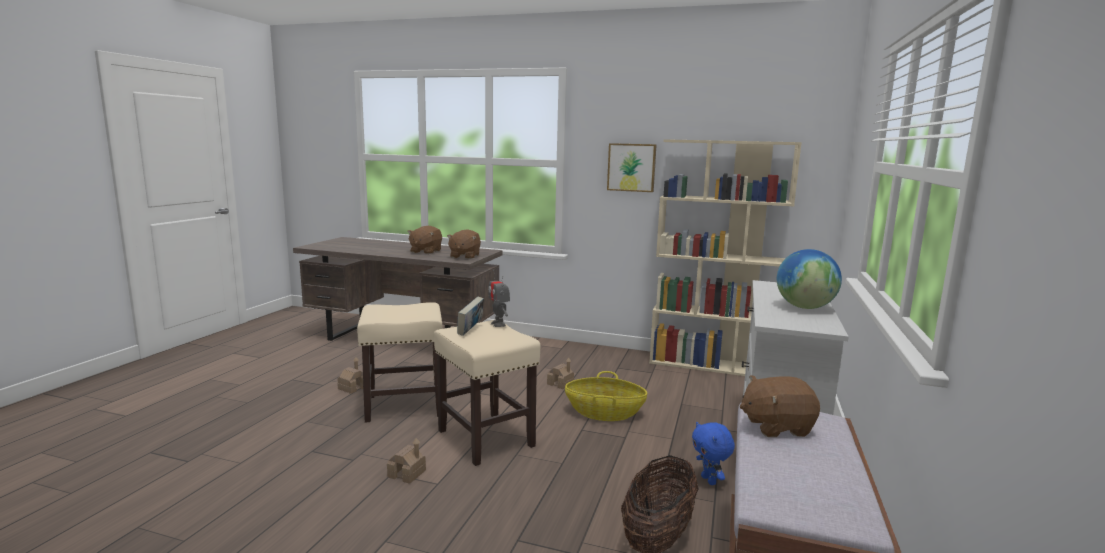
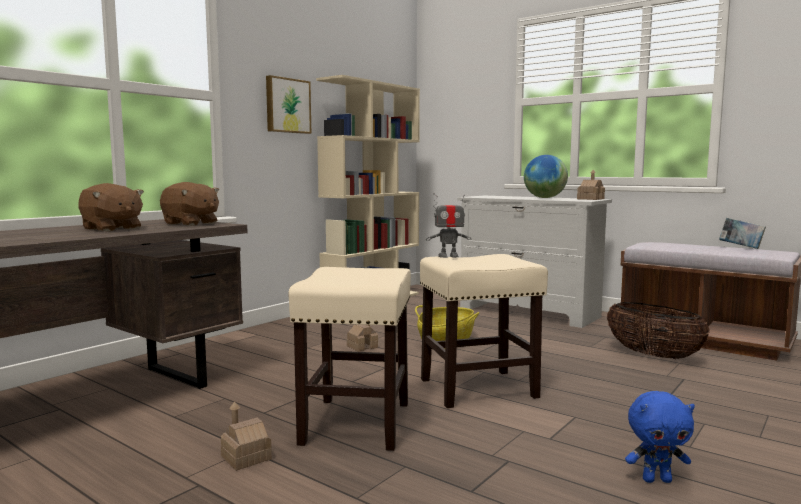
camera: 70 degrees left, 5 degrees down
(407, 474) = (551, 430): toy house -> toy house (590, 199)
(470, 331) = (466, 262): book -> book (741, 247)
(709, 480) = (576, 333): blue plush toy -> blue plush toy (656, 480)
(776, 426) = (673, 246): brown plush toy -> none

